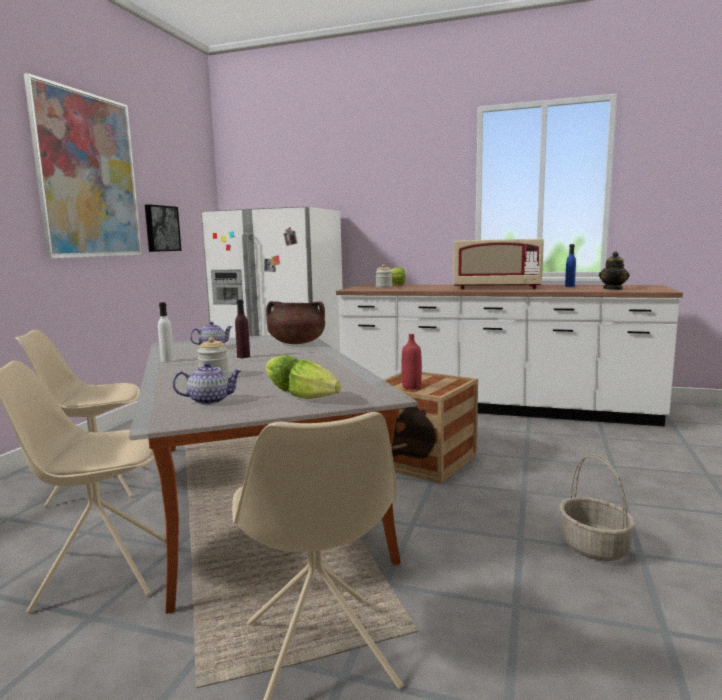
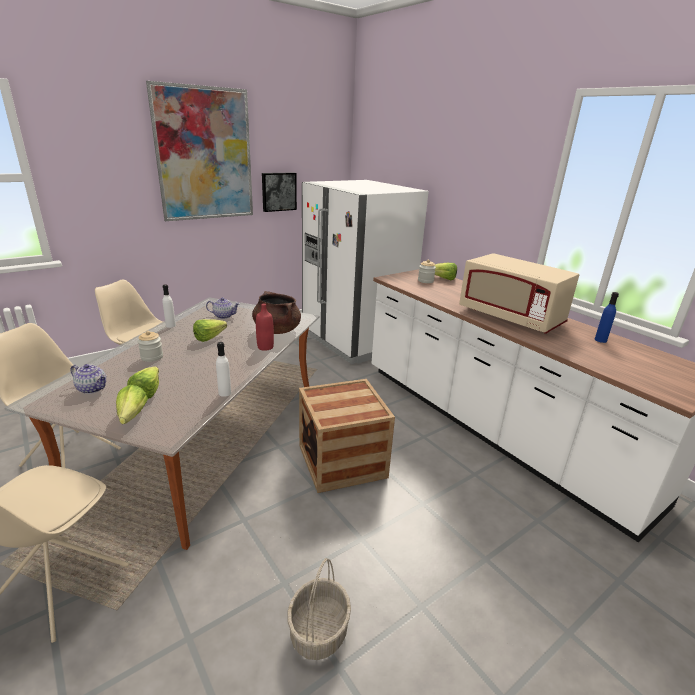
camera: 35 degrees right, 15 degrees up
(243, 356) = (212, 337): purple bottle -> lettuce
(360, 372) = (225, 393): none -> white bottle
(411, 387) = (330, 403): red bottle -> red bottle (265, 347)
(613, 289) = (627, 368): teapot -> none

